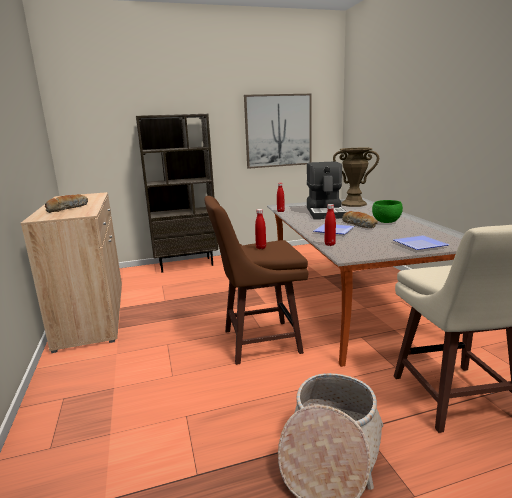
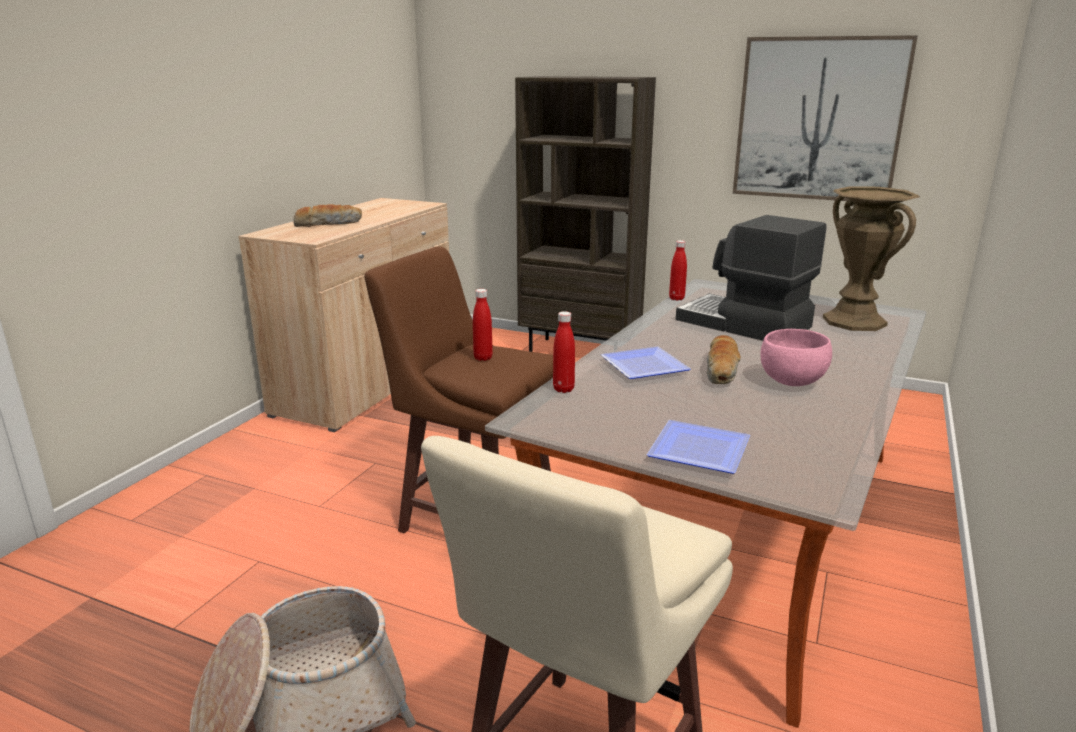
camera: 40 degrees right, 5 degrees up
(326, 212) = (743, 324): coffee machine -> coffee machine turned 90 degrees clockwise
(386, 222) = (791, 381): green bowl -> pink bowl

